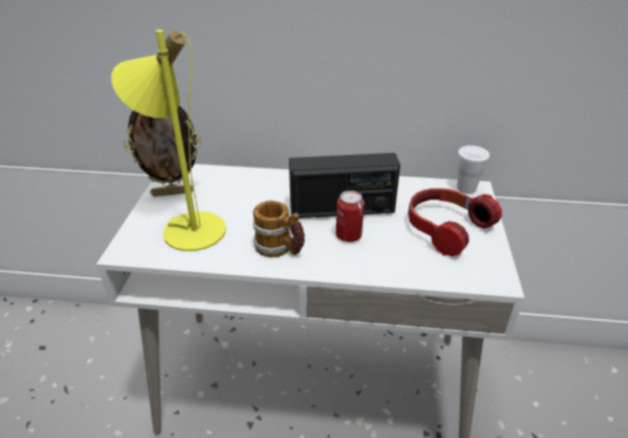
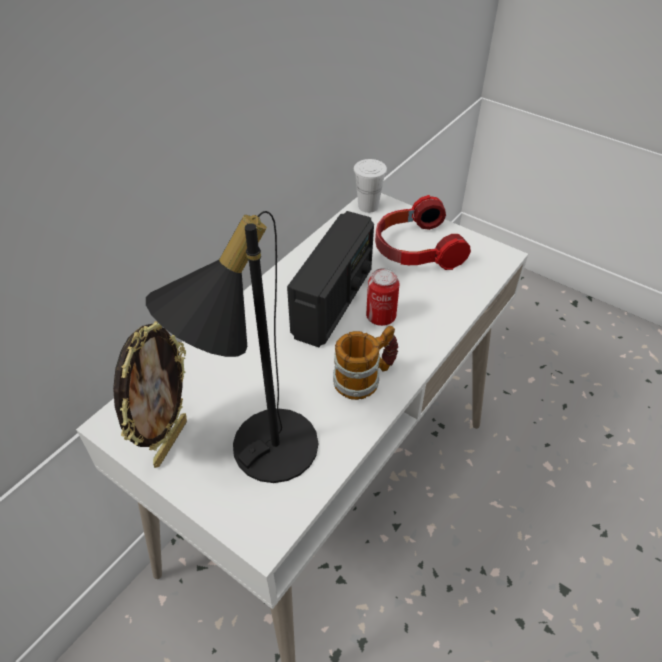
camera: 60 degrees left, 10 degrees up
(187, 225) = (258, 449): yellow table lamp -> black table lamp

